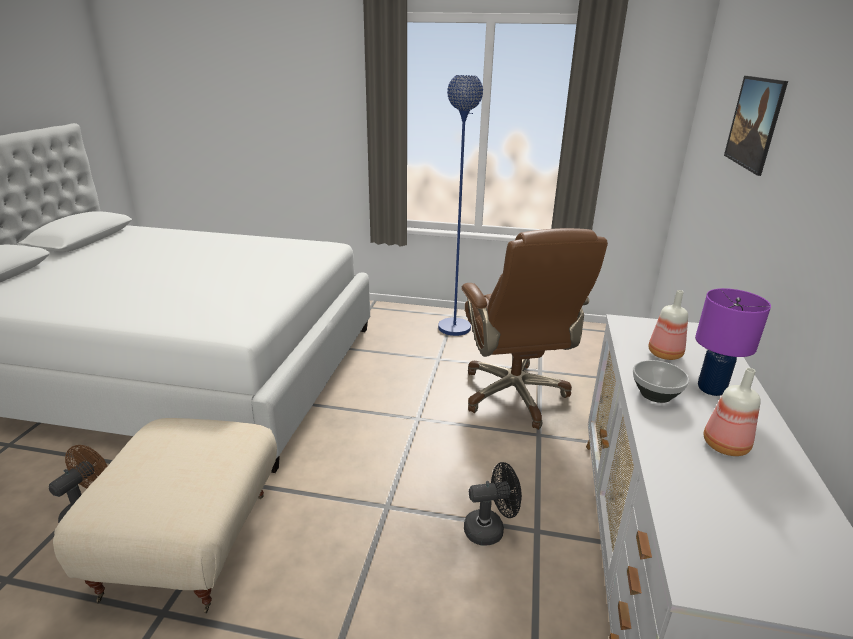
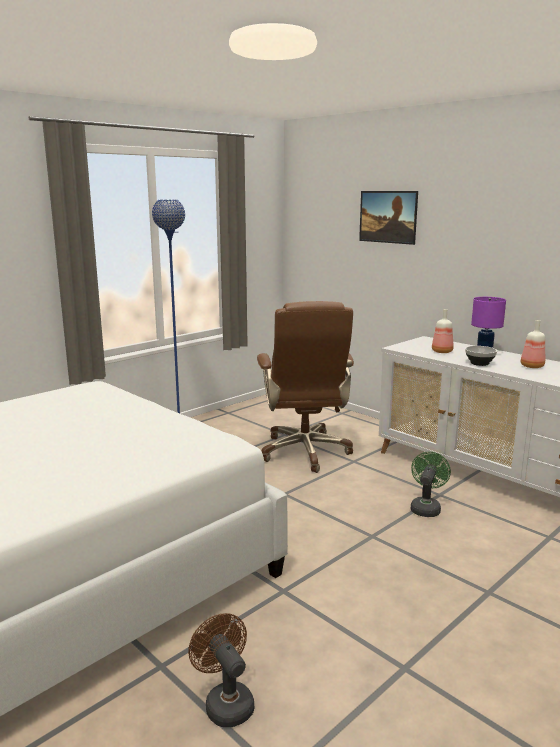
camera: 55 degrees left, 10 degrees down
(193, 544) = (334, 637): beige ottoman -> none
(490, 529) = (426, 508): black fan -> green fan
(514, 397) = (304, 453): brown office chair -> brown office chair turned 60 degrees clockwise

